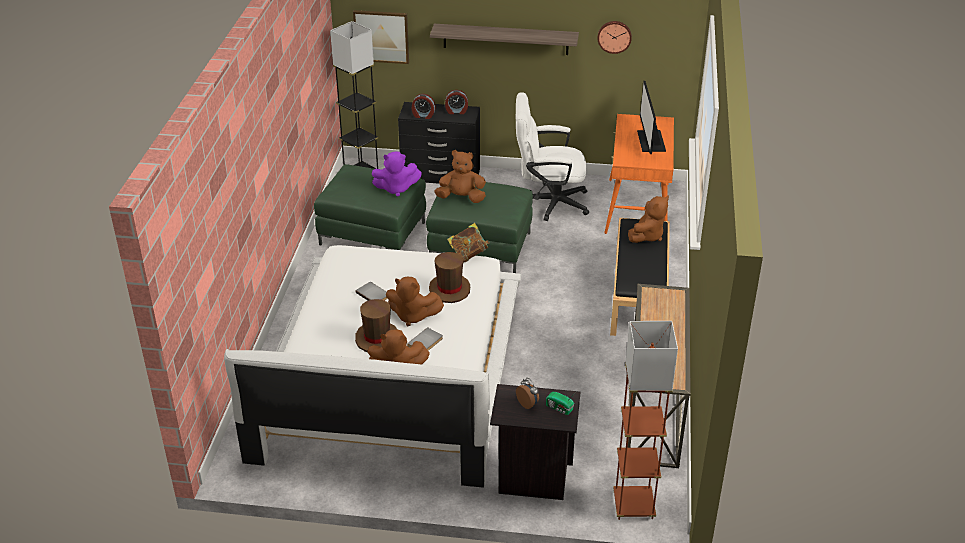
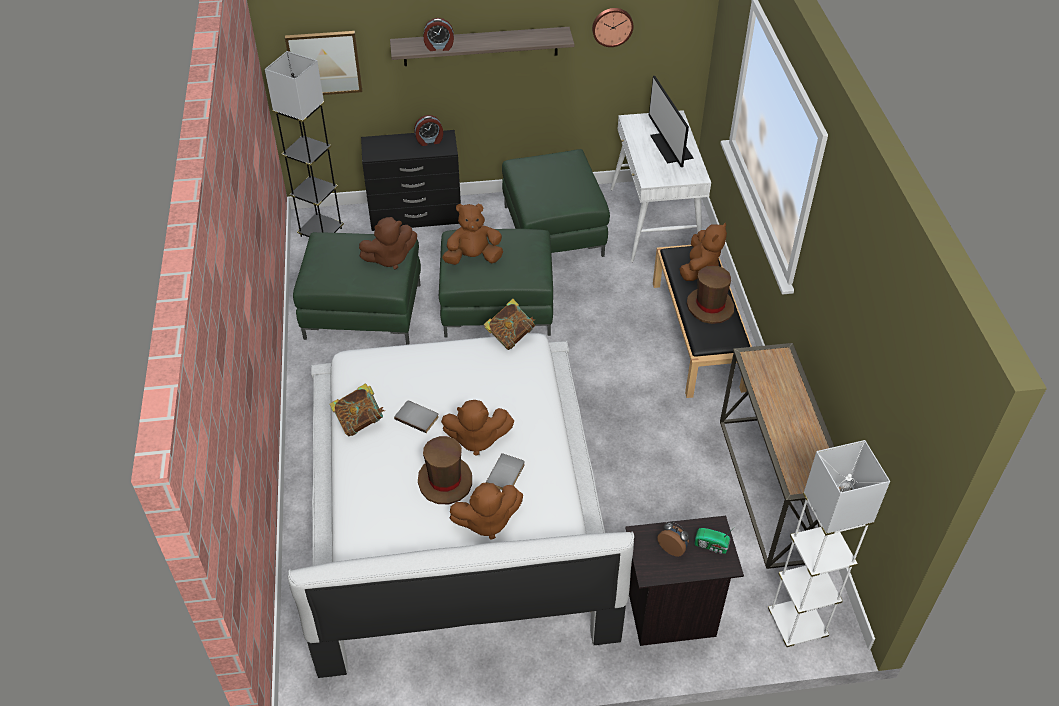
camera: 15 degrees left, 10 degrees up
(329, 290) = (360, 421): none -> book
(396, 188) = (390, 258): purple plush toy -> brown plush toy
(423, 115) = (392, 153): alarm clock -> alarm clock (439, 47)
(449, 289) = (506, 391): brown hat -> brown hat (710, 306)
(548, 202) = (553, 231): white office chair -> green ottoman
(633, 506) = (796, 625): brown floor lamp -> white floor lamp
(637, 209) = (655, 222): orange desk -> white desk

